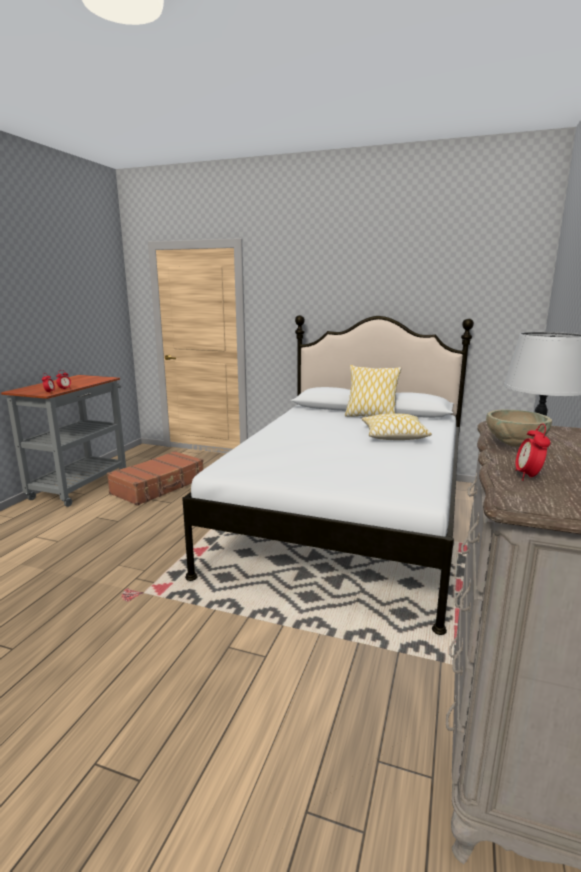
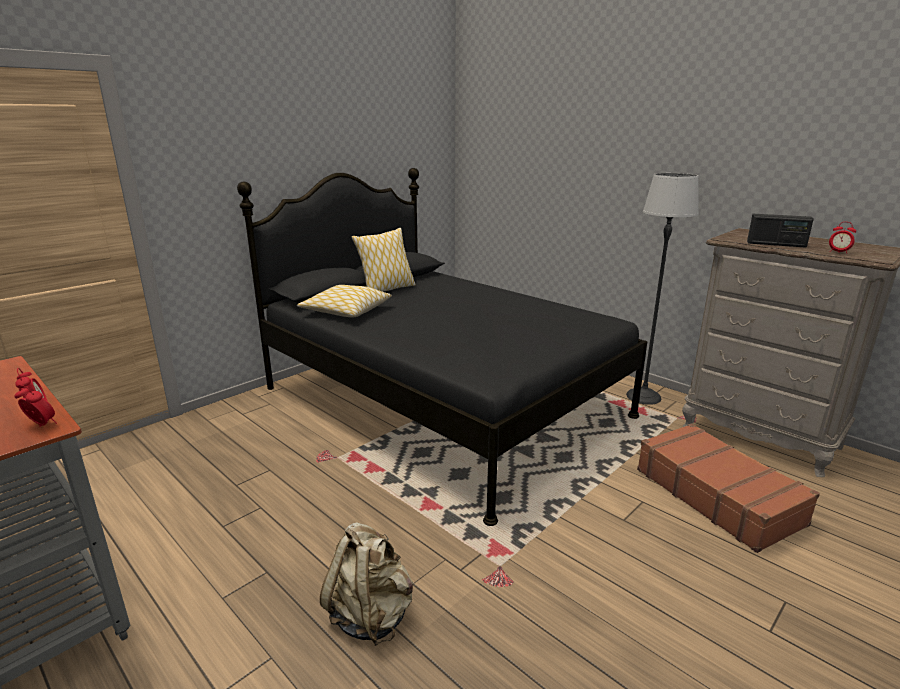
camera: 65 degrees left, 5 degrees up
(89, 558) = (371, 615): none -> beige backpack
(159, 486) = (182, 510): brown suitcase -> brown suitcase (717, 495)
(347, 521) = (442, 401): white bed -> black bed
(393, 436) = (459, 296): pillow -> pillow (346, 311)
(515, 445) = (776, 244): beige bowl -> radio

